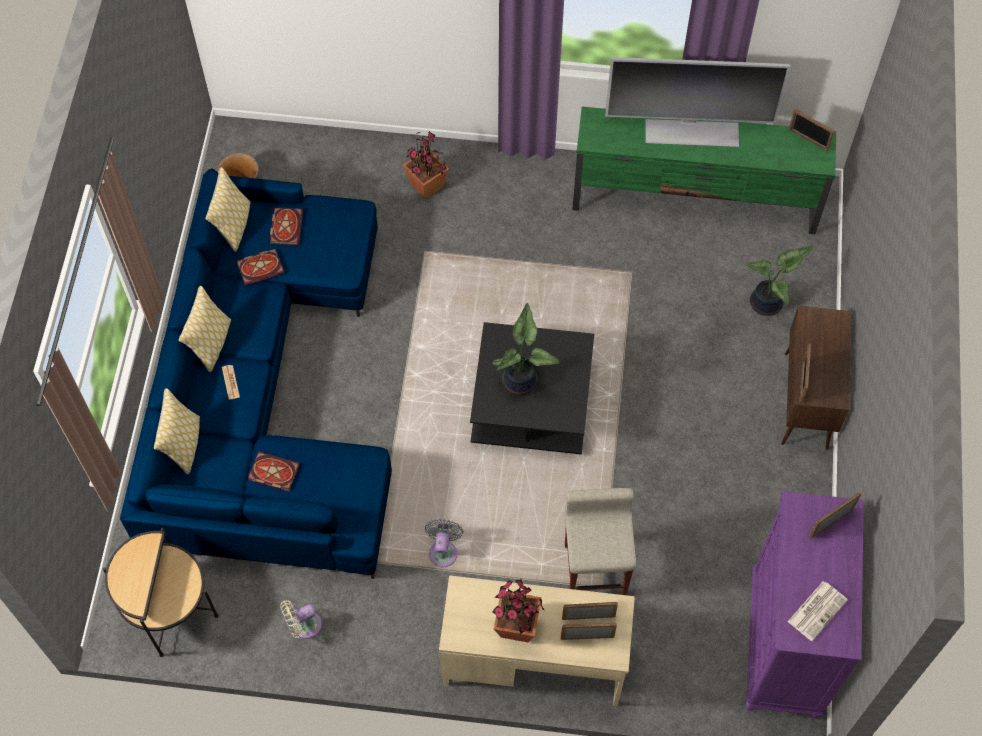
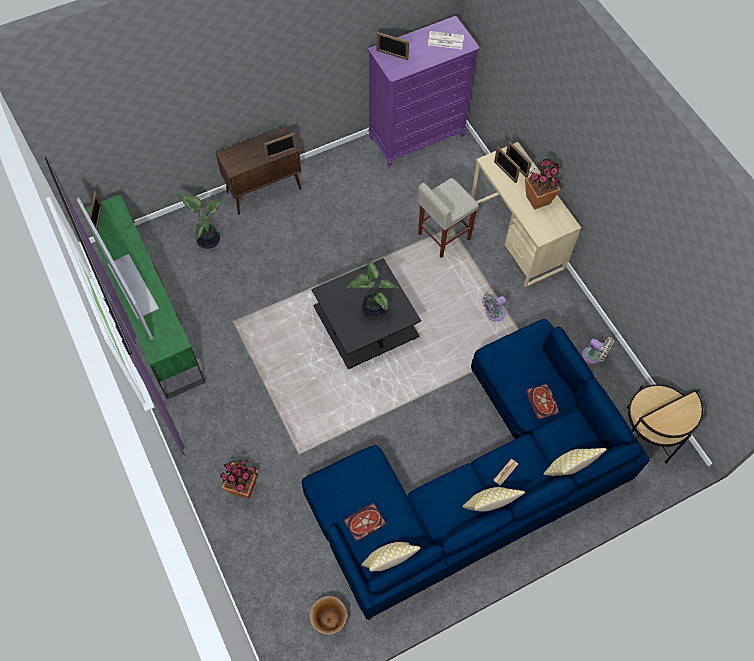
camera: 125 degrees left, 0 degrees up
(261, 267) = (408, 516): book -> none

